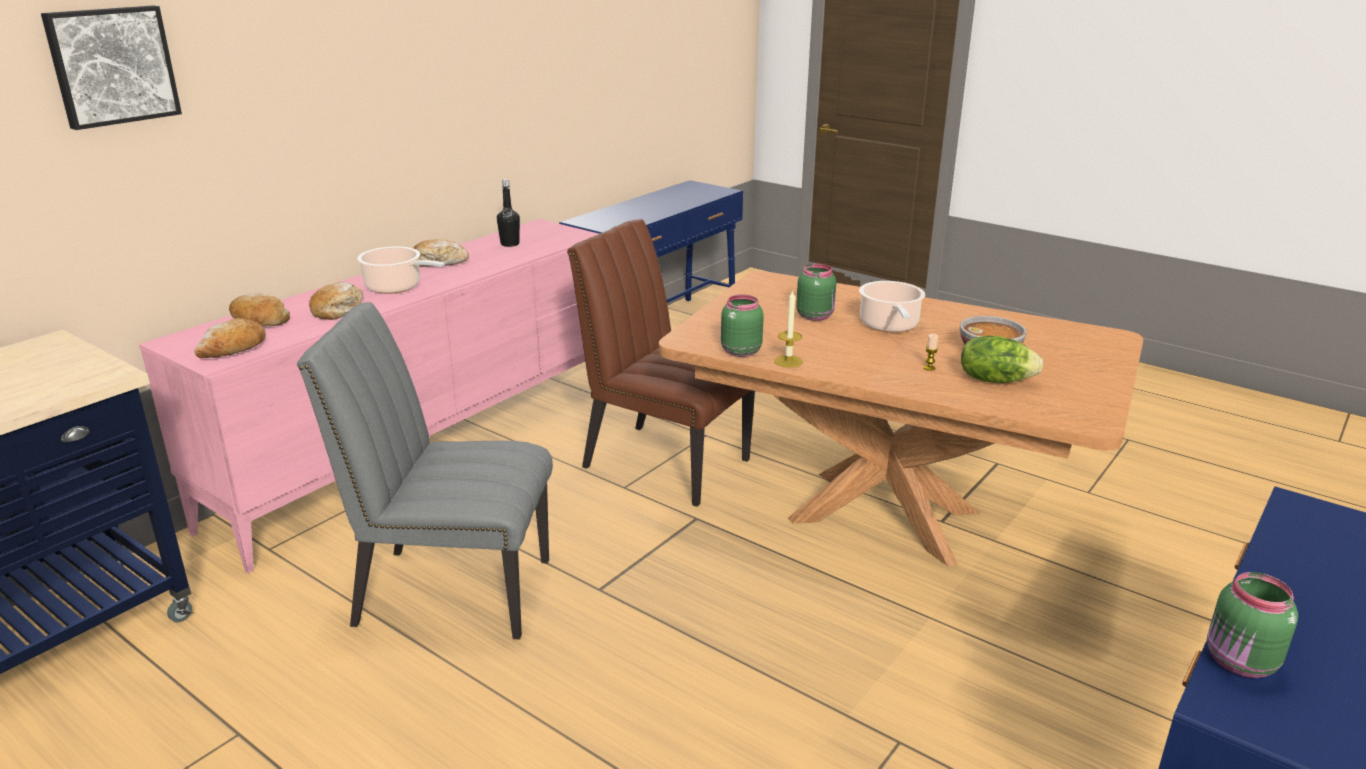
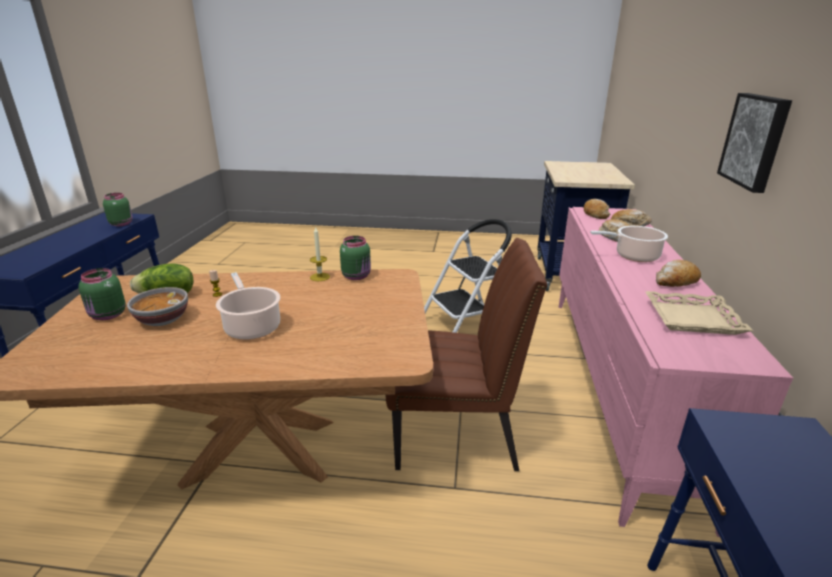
camera: 150 degrees right, 0 degrees up
(112, 66) = (679, 63): picture -> picture (755, 141)
(455, 592) = (468, 325): grey chair -> step ladder
(510, 244) = (692, 319): black bottle -> beige tray
(815, 316) = (323, 321): green jar -> green jar (107, 315)

